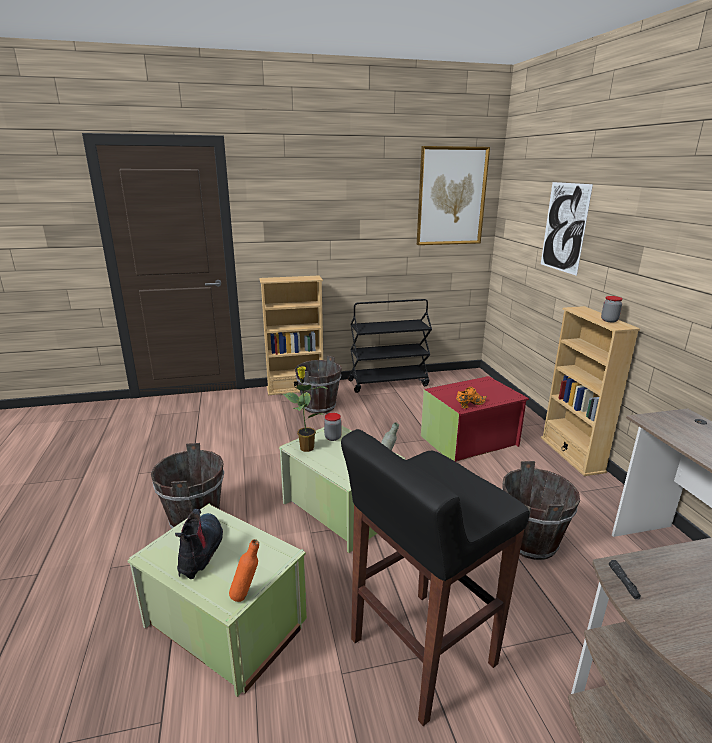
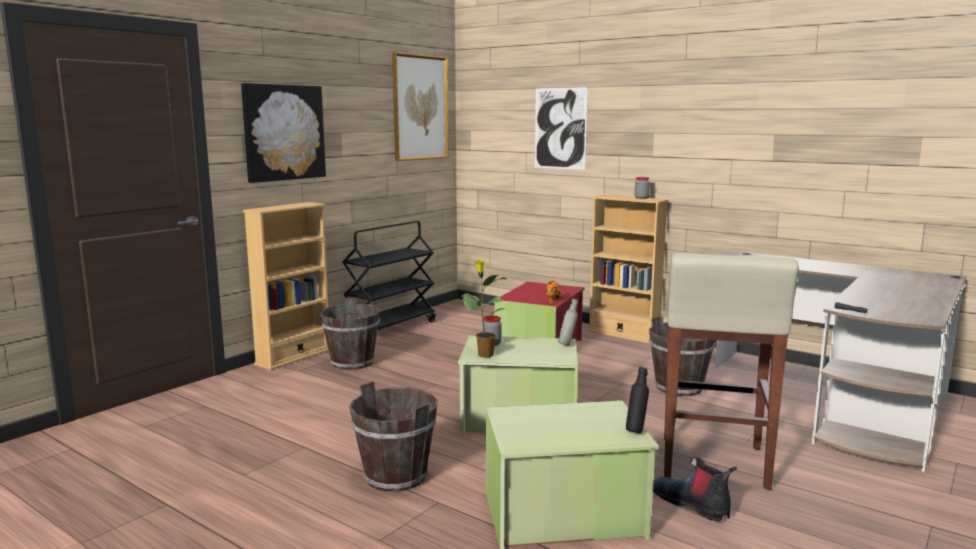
camera: 40 degrees left, 10 degrees down
(201, 550) = (549, 427): boot -> boot (691, 504)
(246, 595) = (636, 430): orange bottle -> black bottle
(300, 219) = (283, 132): none -> picture
(420, 653) = (713, 463): black stool -> beige stool

